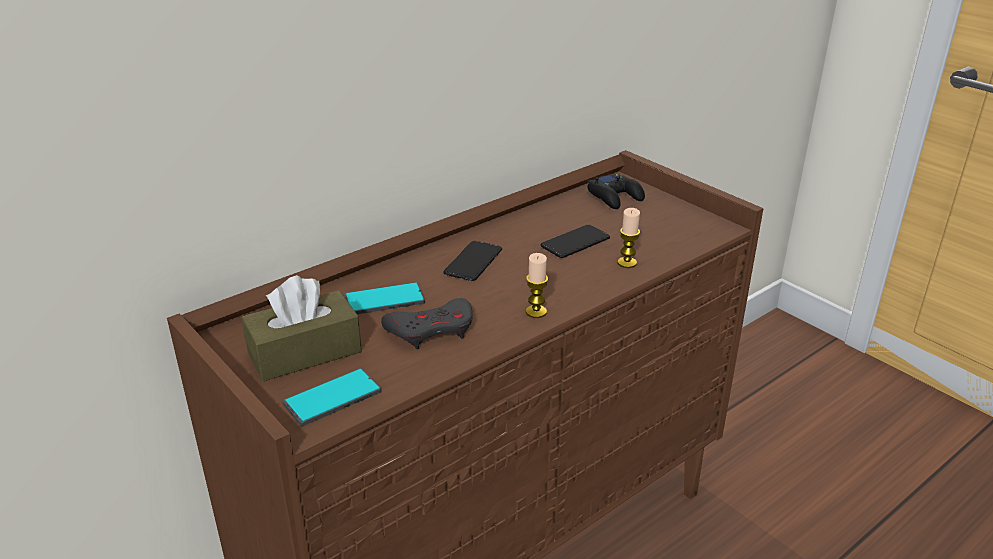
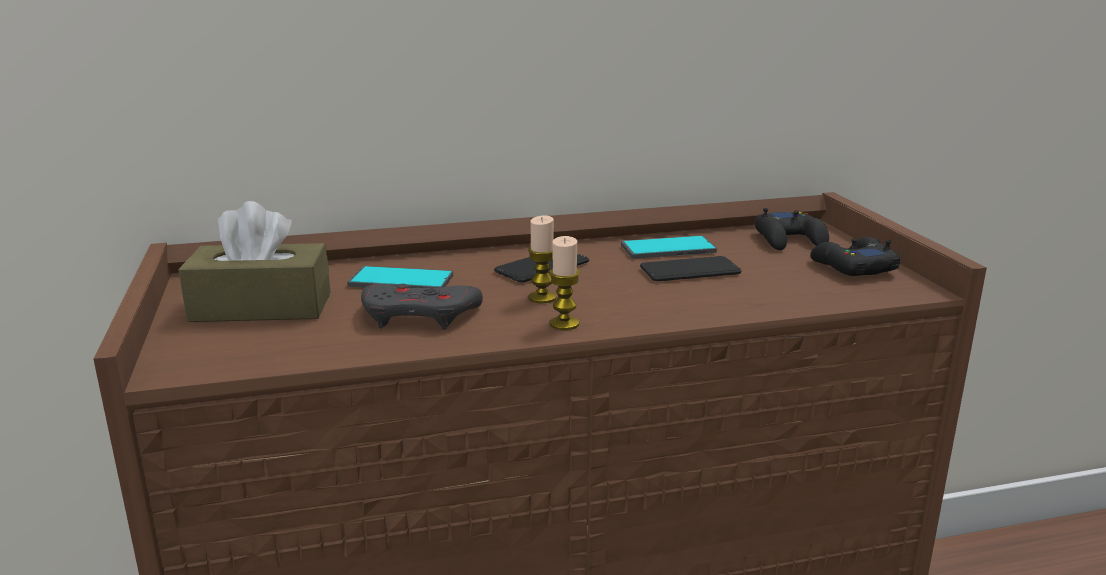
camera: 25 degrees right, 10 degrees down
(332, 398) = (235, 351): phone -> phone (668, 249)
(627, 263) = (739, 300): candle -> candle (542, 298)
(671, 215) = (852, 267): none -> black game controller

